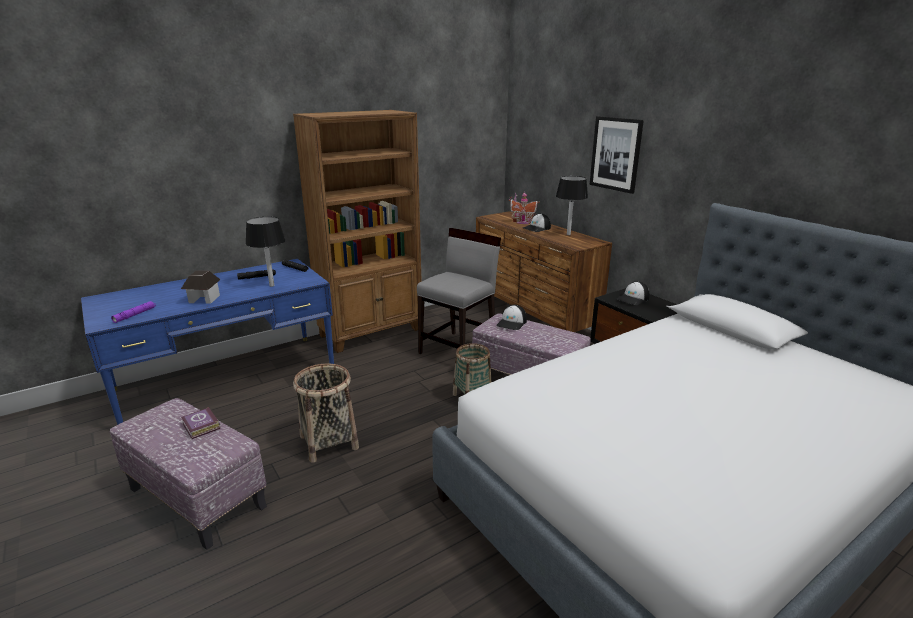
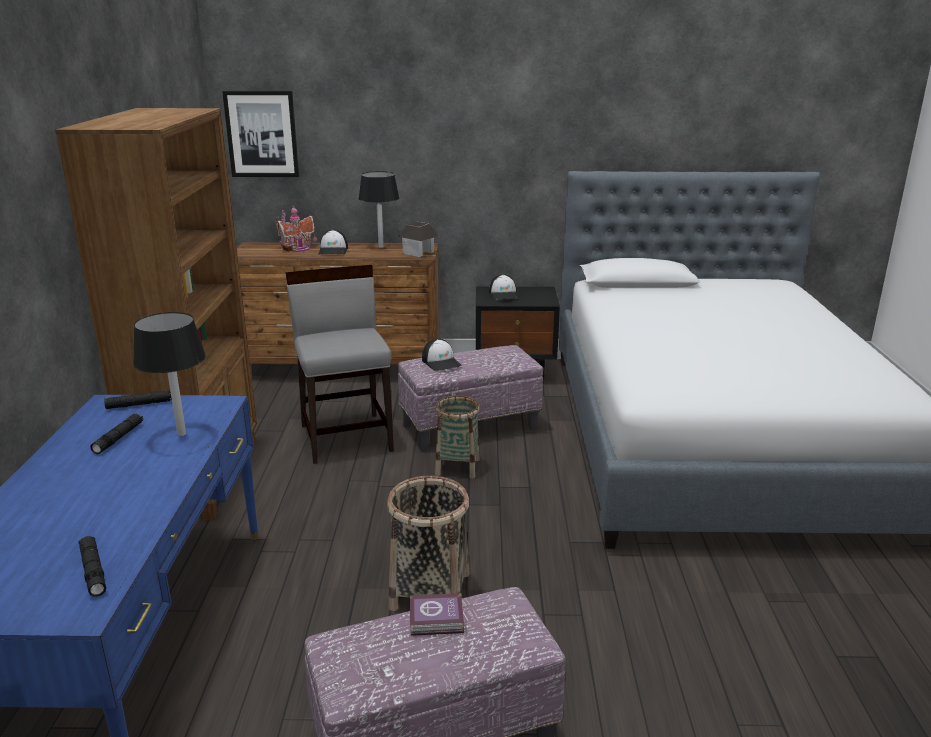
camera: 55 degrees left, 0 degrees up
(135, 315) = (93, 571): purple flashlight -> black flashlight
(204, 299) = (136, 496): toy house -> toy house (418, 252)
(616, 154) = (424, 137): picture -> picture (262, 134)

